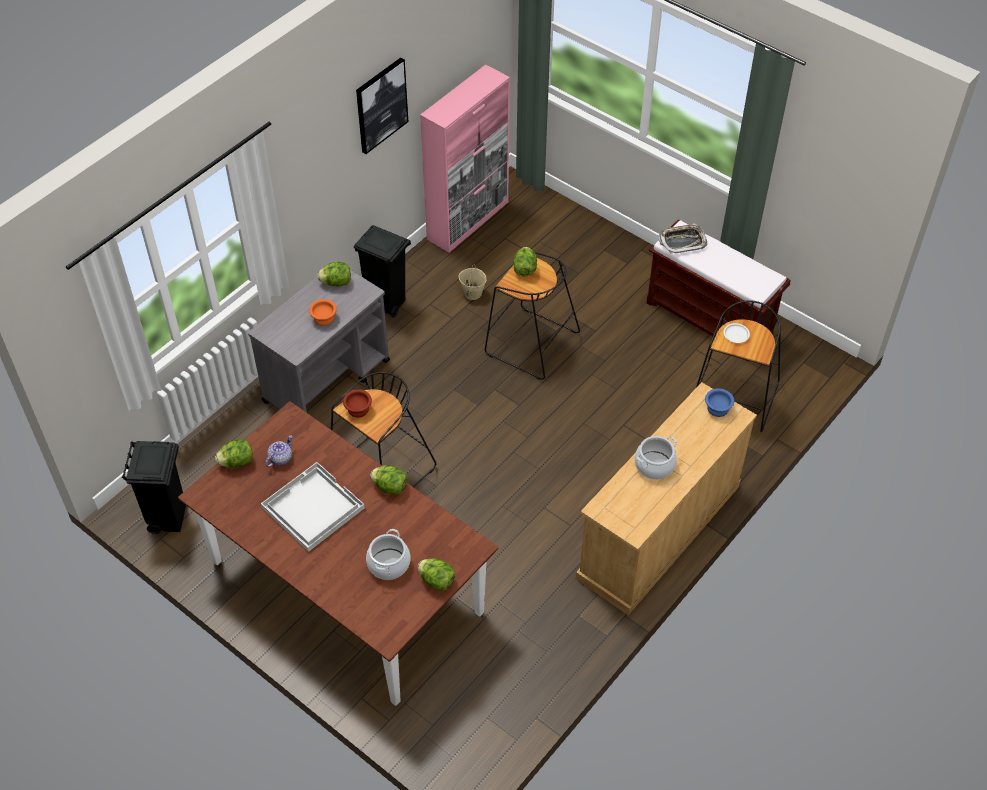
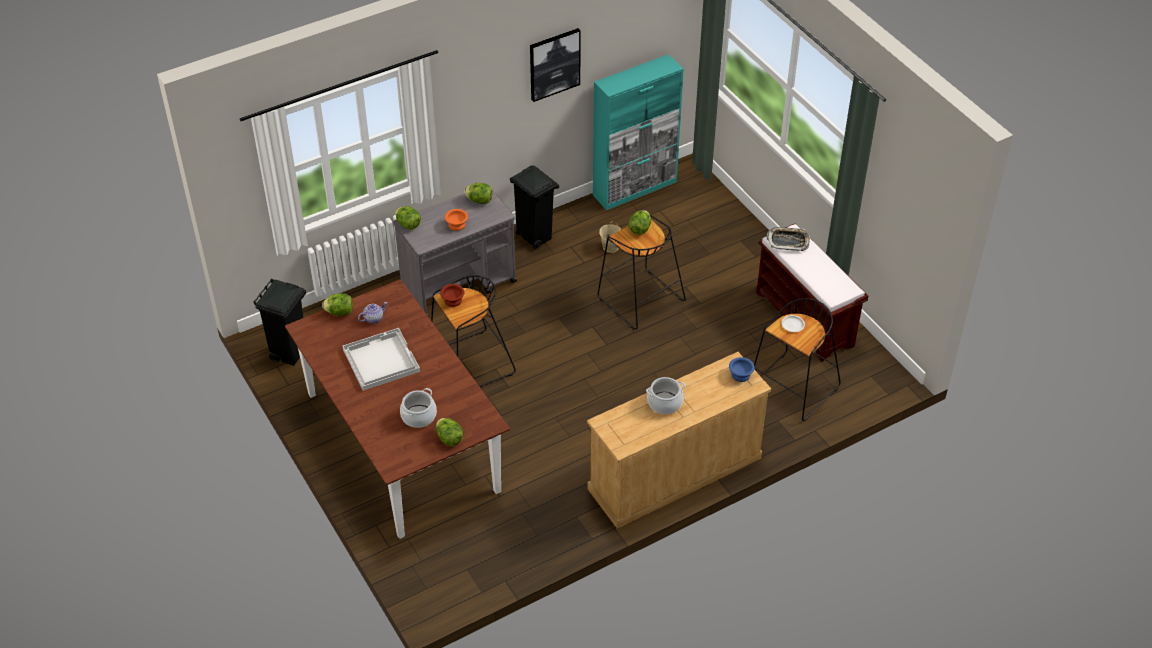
camera: 20 degrees right, 5 degrees down
(390, 487) = (447, 362): lettuce -> lettuce (408, 225)
(468, 220) = (635, 188): pink cabinet -> turquoise cabinet

